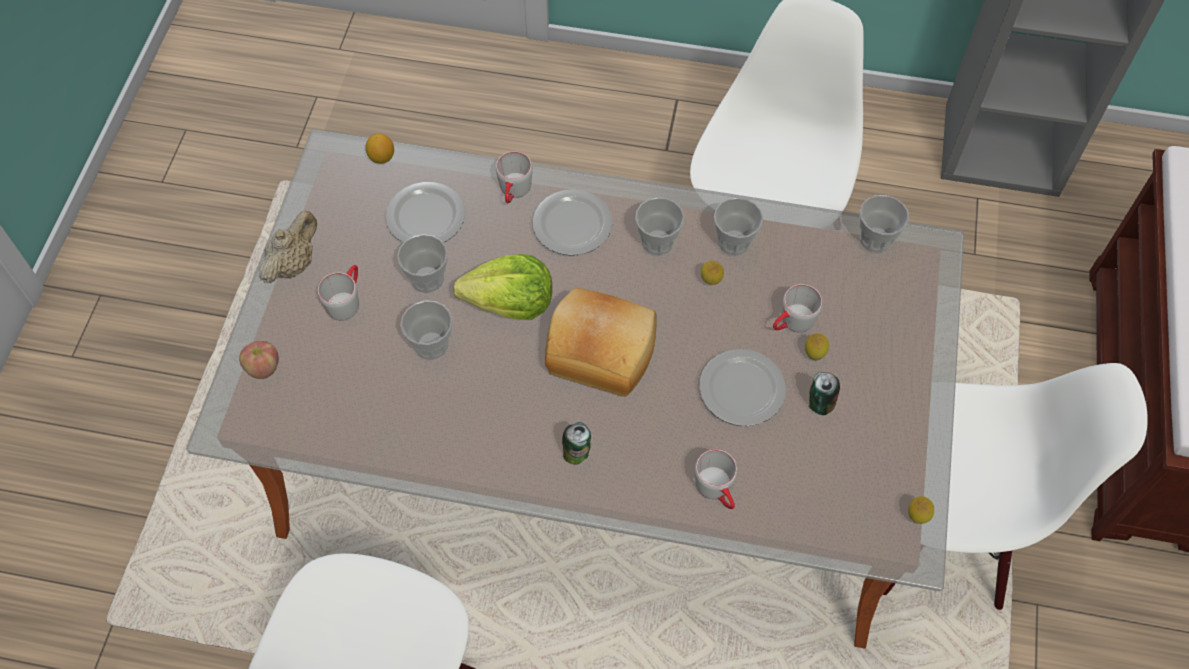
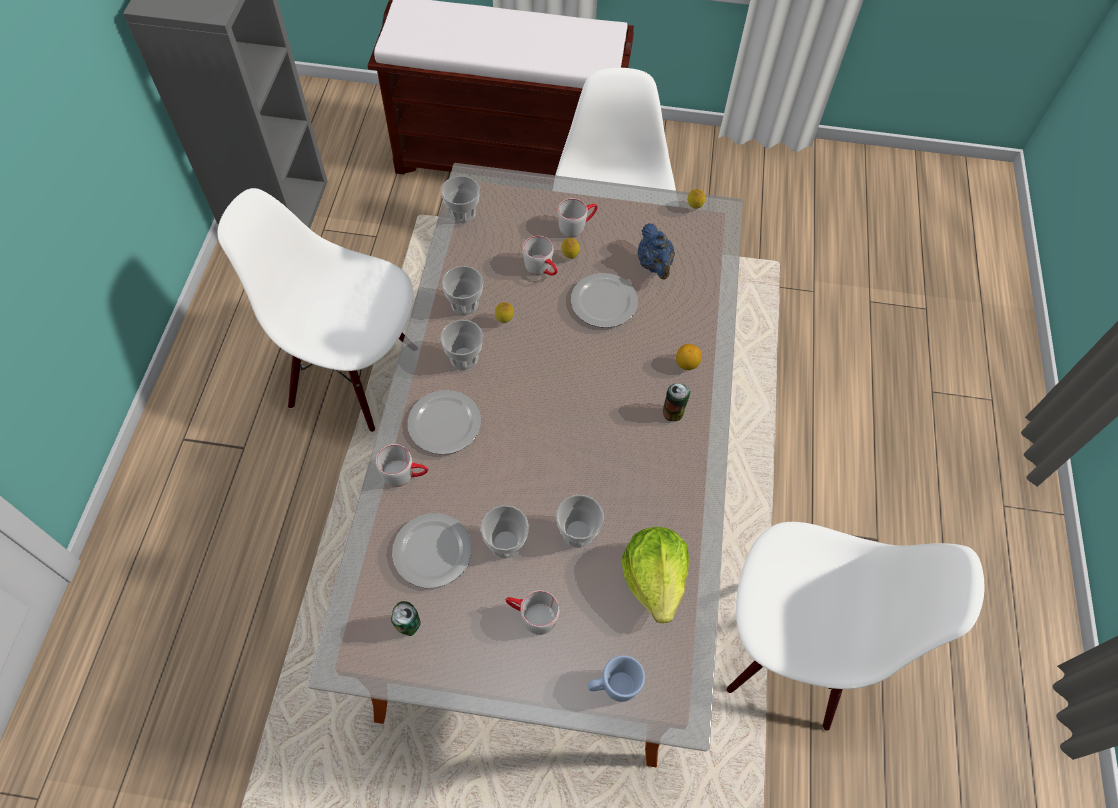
camera: 95 degrees left, 0 degrees up
(263, 368) = (613, 686): apple -> blue mug
(293, 264) = (490, 676): beige teapot -> none
(381, 157) = (354, 603): lemon -> lemon (687, 364)
(510, 304) = (531, 469): lettuce -> lettuce (655, 578)
(602, 350) = (574, 397): bread -> none
(718, 491) = (691, 319): grey mug -> grey mug (577, 225)
(806, 454) = (654, 265): none -> blue teapot
(819, 404) = (612, 255): can -> can (408, 626)

